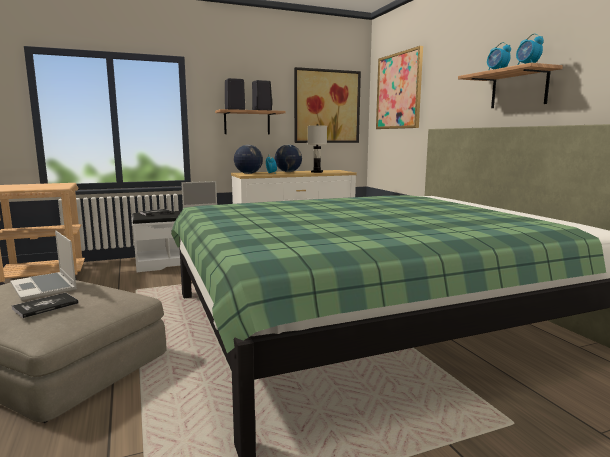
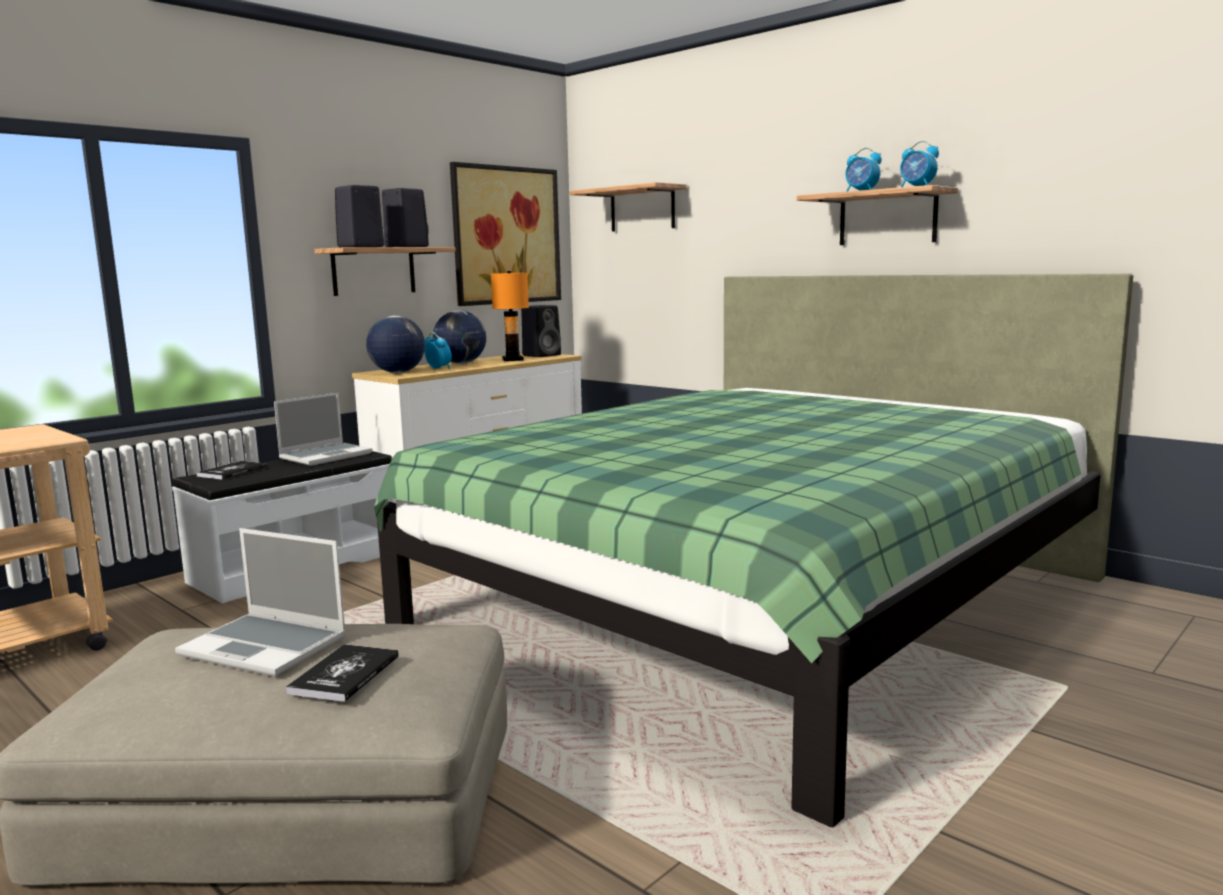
camera: 25 degrees left, 0 degrees up
(316, 172) = (512, 359): white table lamp -> orange table lamp
(337, 171) = (542, 355): none -> black speaker
(398, 91) = (642, 209): picture -> shelf

